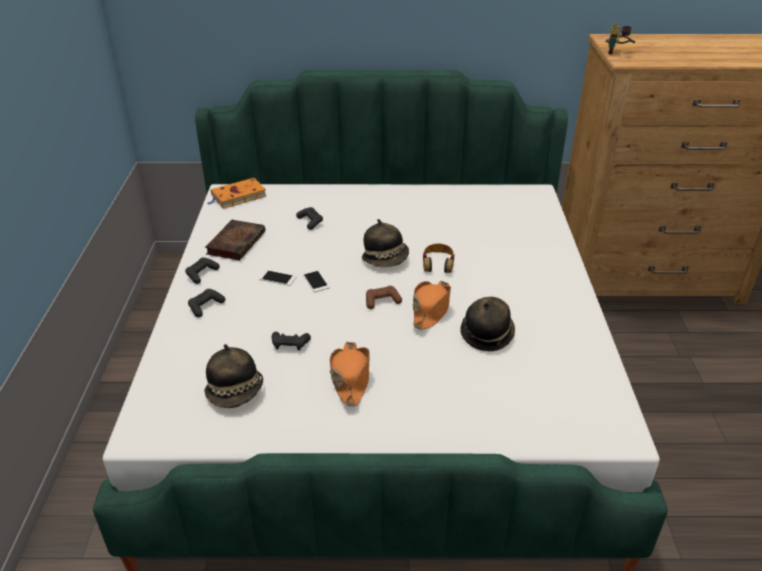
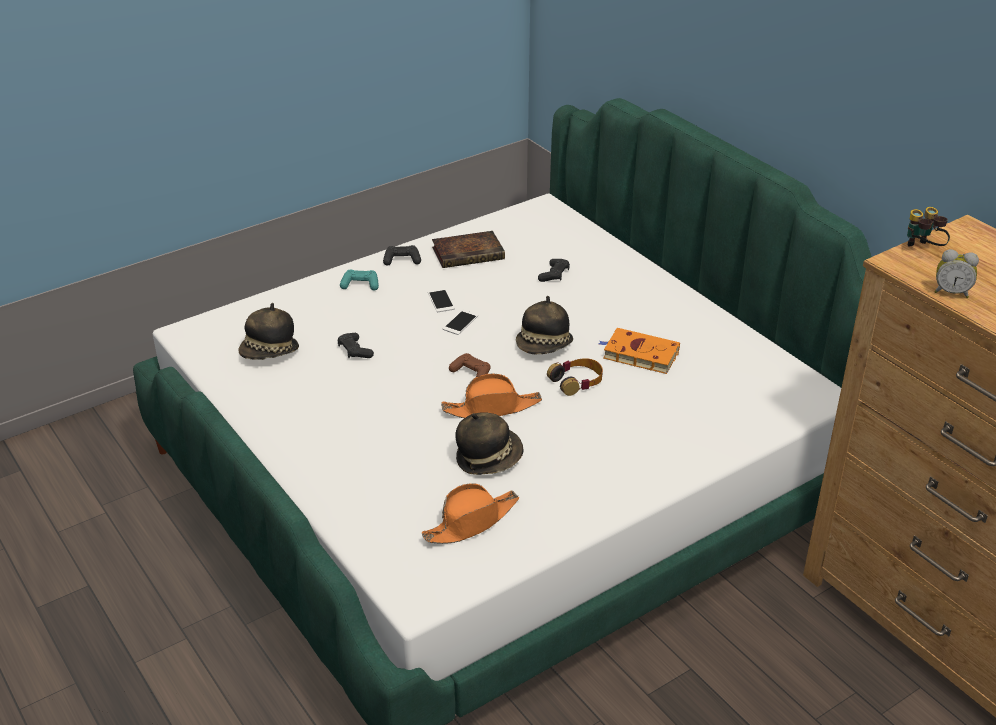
camera: 55 degrees right, 0 degrees up
(206, 306) = (360, 285): black game controller -> turquoise game controller
(237, 196) = (544, 216): orange book -> orange book (638, 354)
(350, 377) = (343, 402): orange hat -> orange hat (471, 522)
(669, 61) = (951, 292): none -> alarm clock

